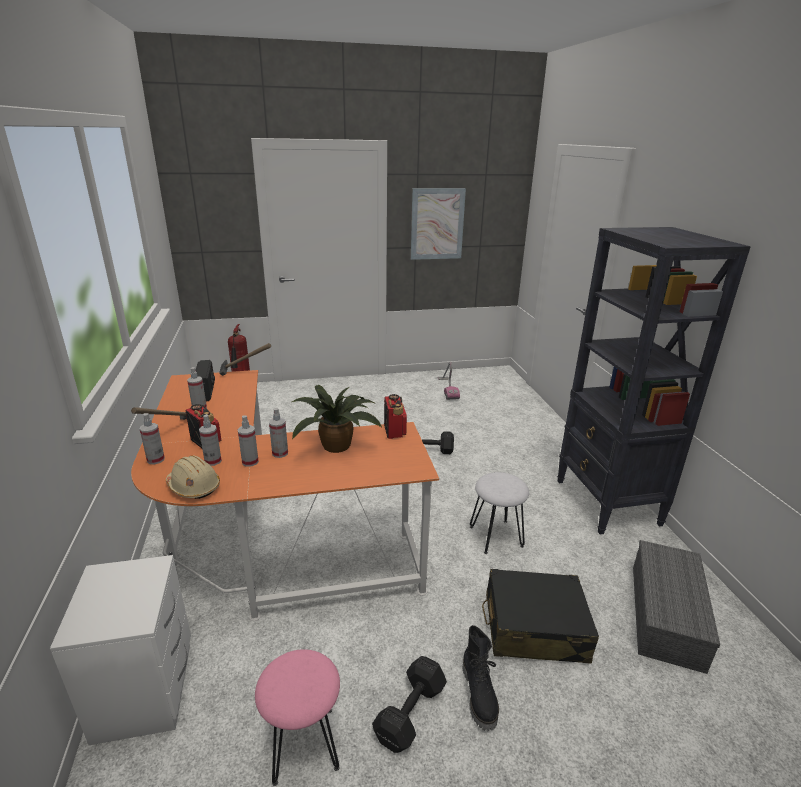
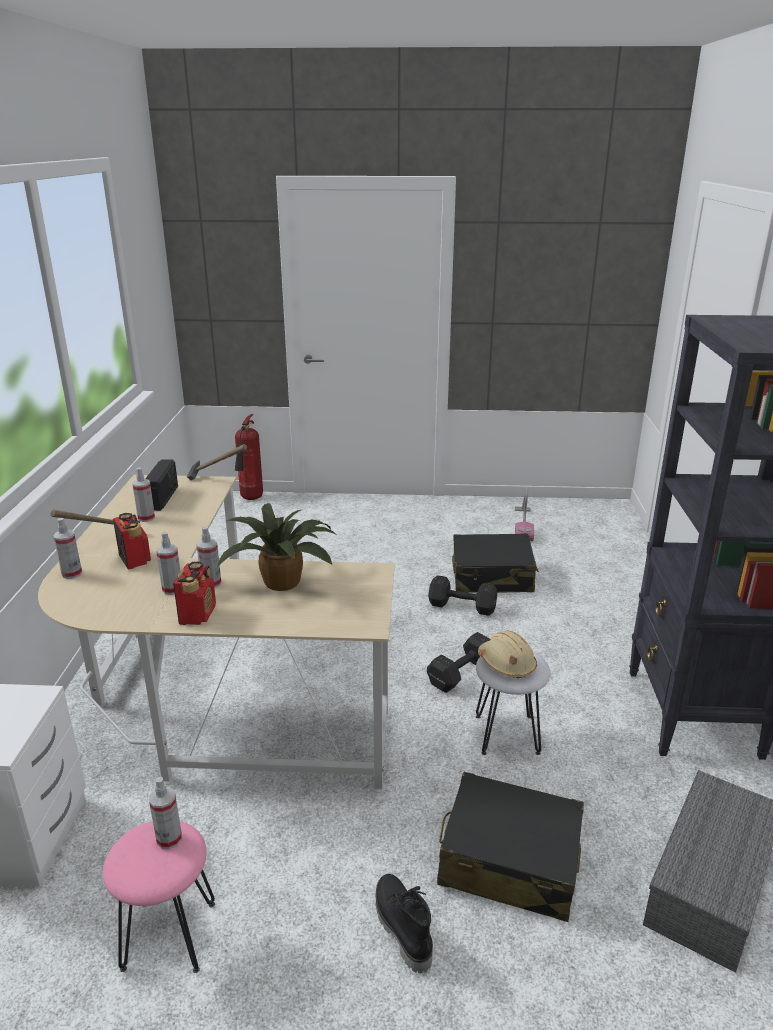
camera: 15 degrees right, 0 degrees up
(194, 487) = (98, 610): beige hard hat -> beige hard hat (507, 664)
(213, 461) = (132, 583): spray bottle -> spray bottle (169, 839)
(268, 546) = (211, 699): orange desk -> beige desk
(394, 431) = (363, 572): radio -> radio (198, 614)
(408, 714) = (303, 930): black dumbbell -> black dumbbell (459, 674)
(437, 224) = (524, 292): picture -> none
(441, 427) = (492, 577): none -> black suitcase
(480, 695) = (401, 927): black boot -> black boot turned 150 degrees clockwise

